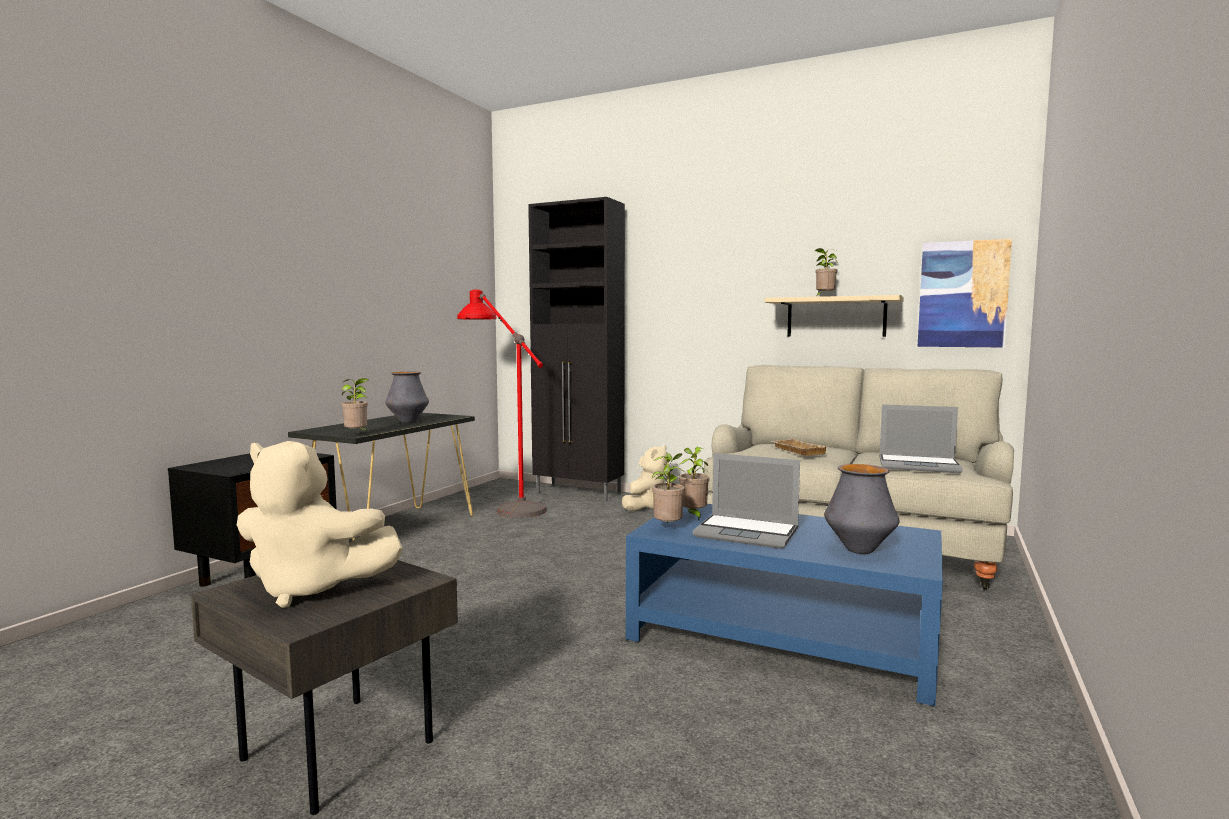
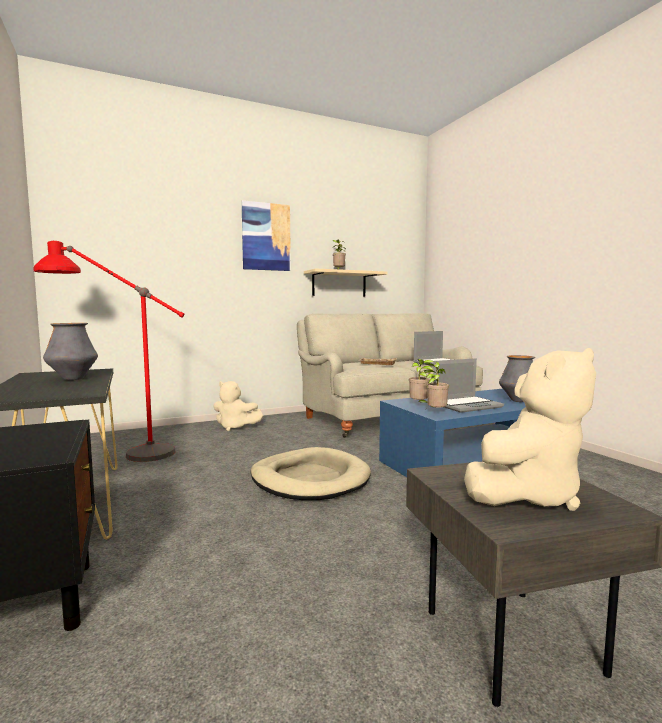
camera: 50 degrees left, 0 degrees up
(357, 434) = (89, 393): potted plant -> none
(566, 576) = (310, 479): none -> beige dog bed
(579, 494) = (163, 431): black cabinet -> none
(645, 507) = (235, 427): beige plush toy -> beige plush toy turned 135 degrees clockwise
(963, 294) = (398, 273): picture -> picture (266, 237)

